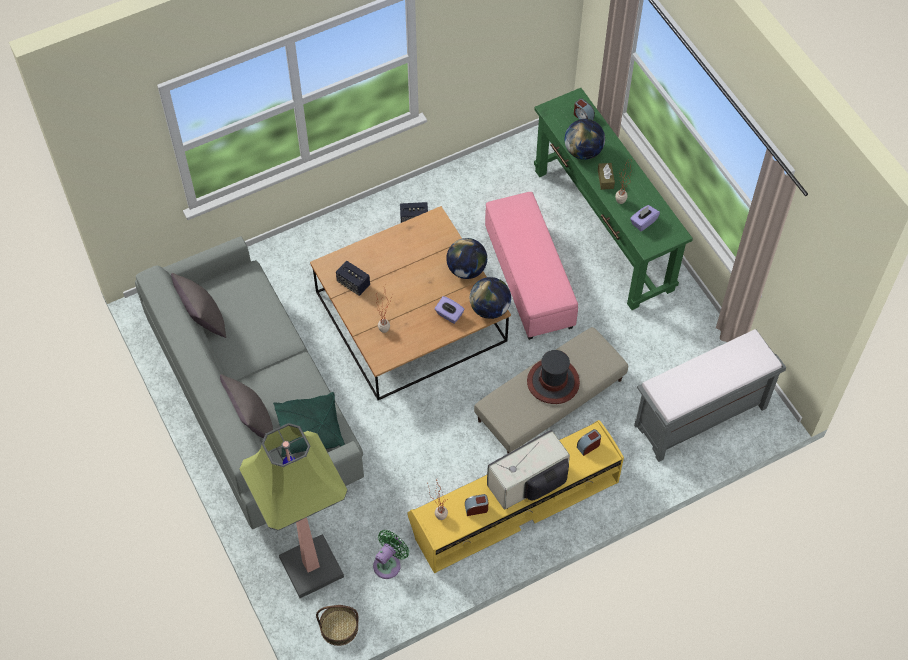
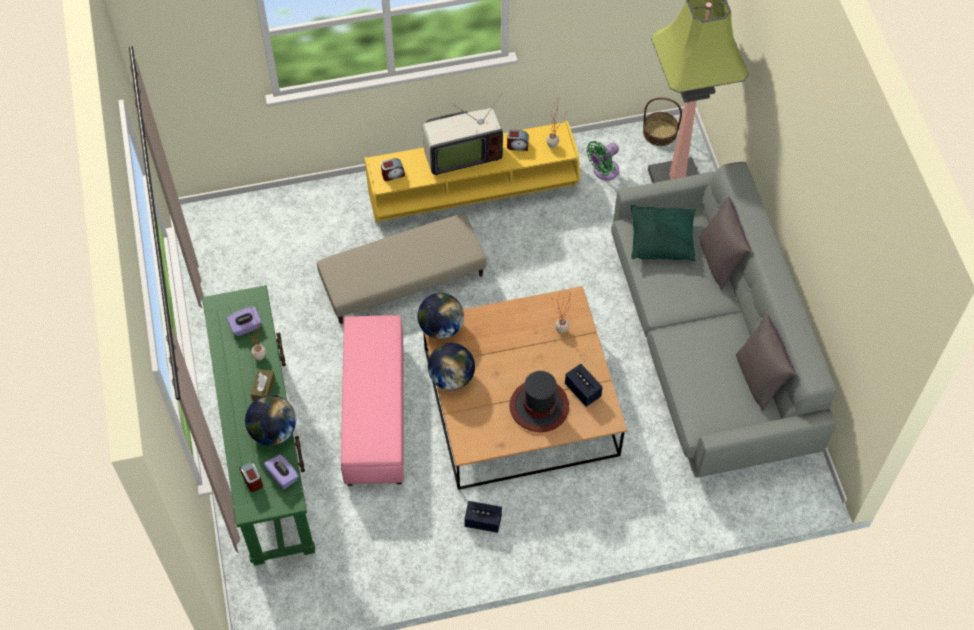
camera: 165 degrees left, 0 degrees up
(449, 315) = (487, 331): purple tissue box -> purple tissue box (283, 476)
(553, 382) = (399, 258): hat -> hat (538, 406)
(699, 418) = (263, 229): grey bench -> none

